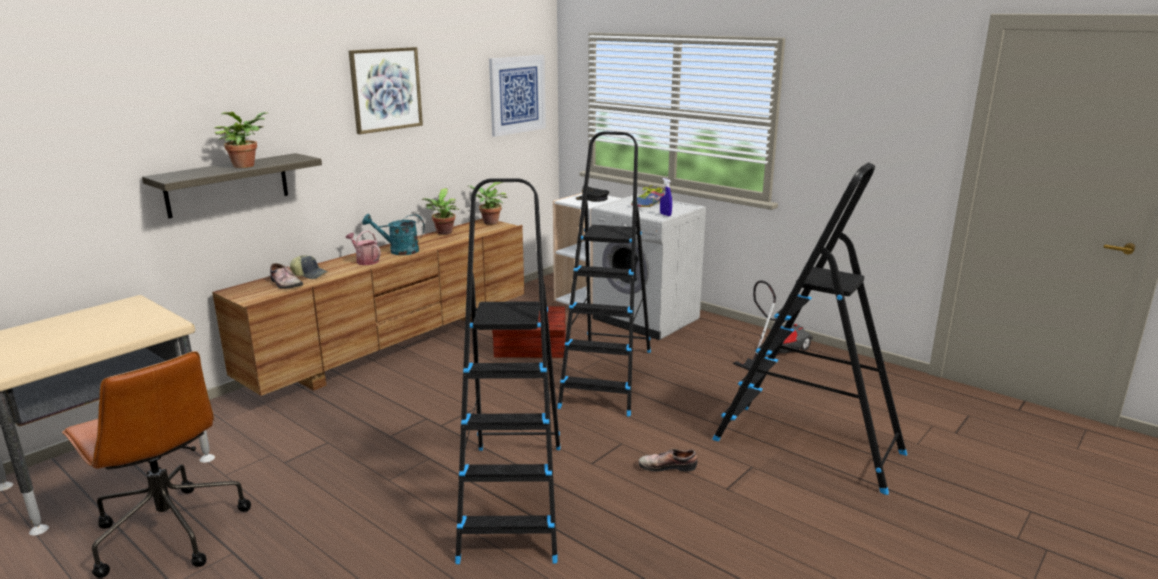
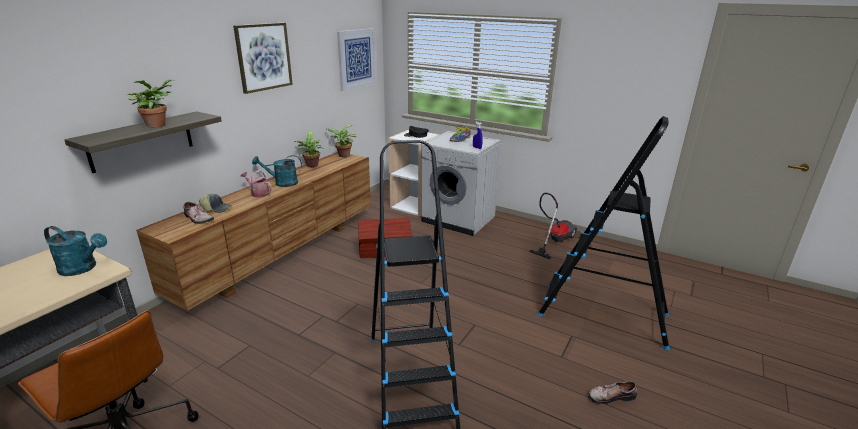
camera: 10 degrees left, 5 degrees up
(144, 321) = (83, 268): none -> turquoise watering can
(607, 377) = (447, 269): black step ladder -> none
(667, 465) = (513, 341): shoe -> shoe (610, 396)

